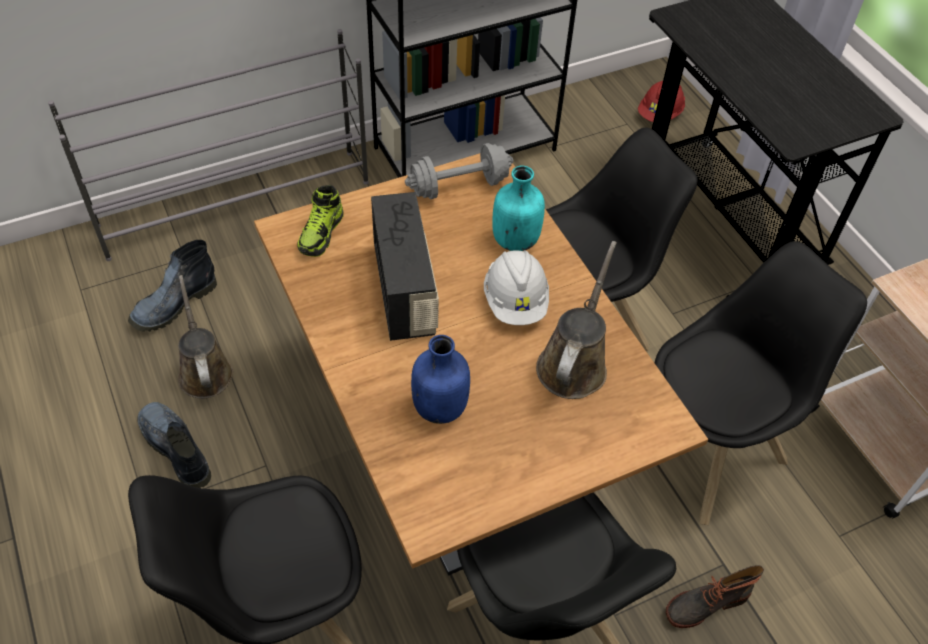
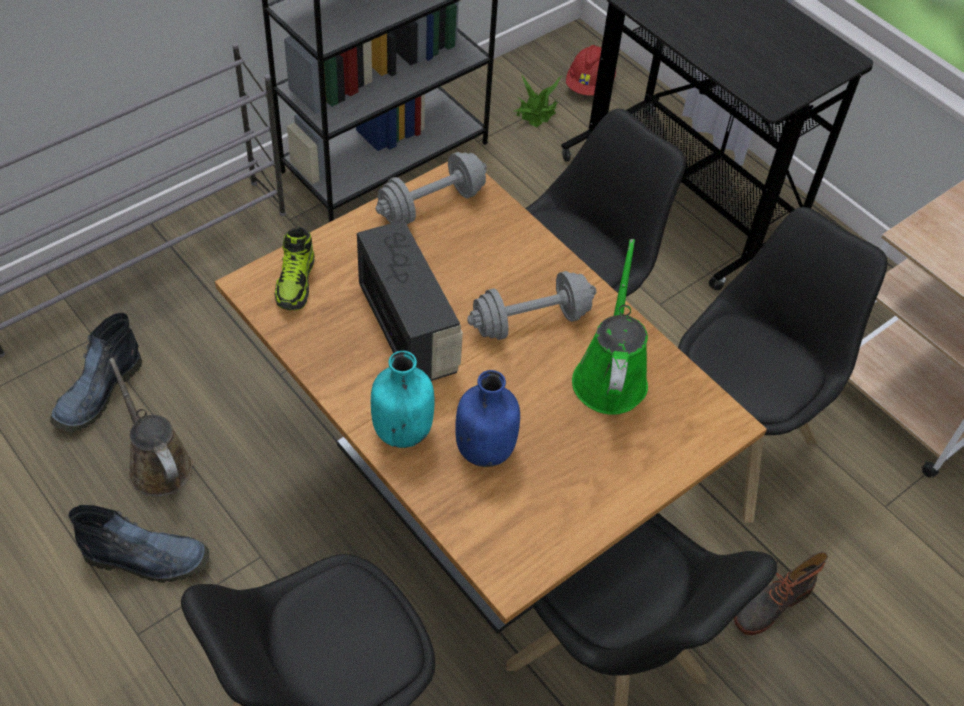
camera: 15 degrees left, 0 degrees up
(174, 448) = (149, 558): boot -> boot turned 150 degrees clockwise
(515, 240) = (509, 254): turquoise bottle -> turquoise bottle (401, 430)
(515, 301) = (530, 321): white hard hat -> grey dumbbell
(574, 363) = (610, 376): brown watering can -> green watering can
(607, 130) = (537, 112): none -> potted plant

